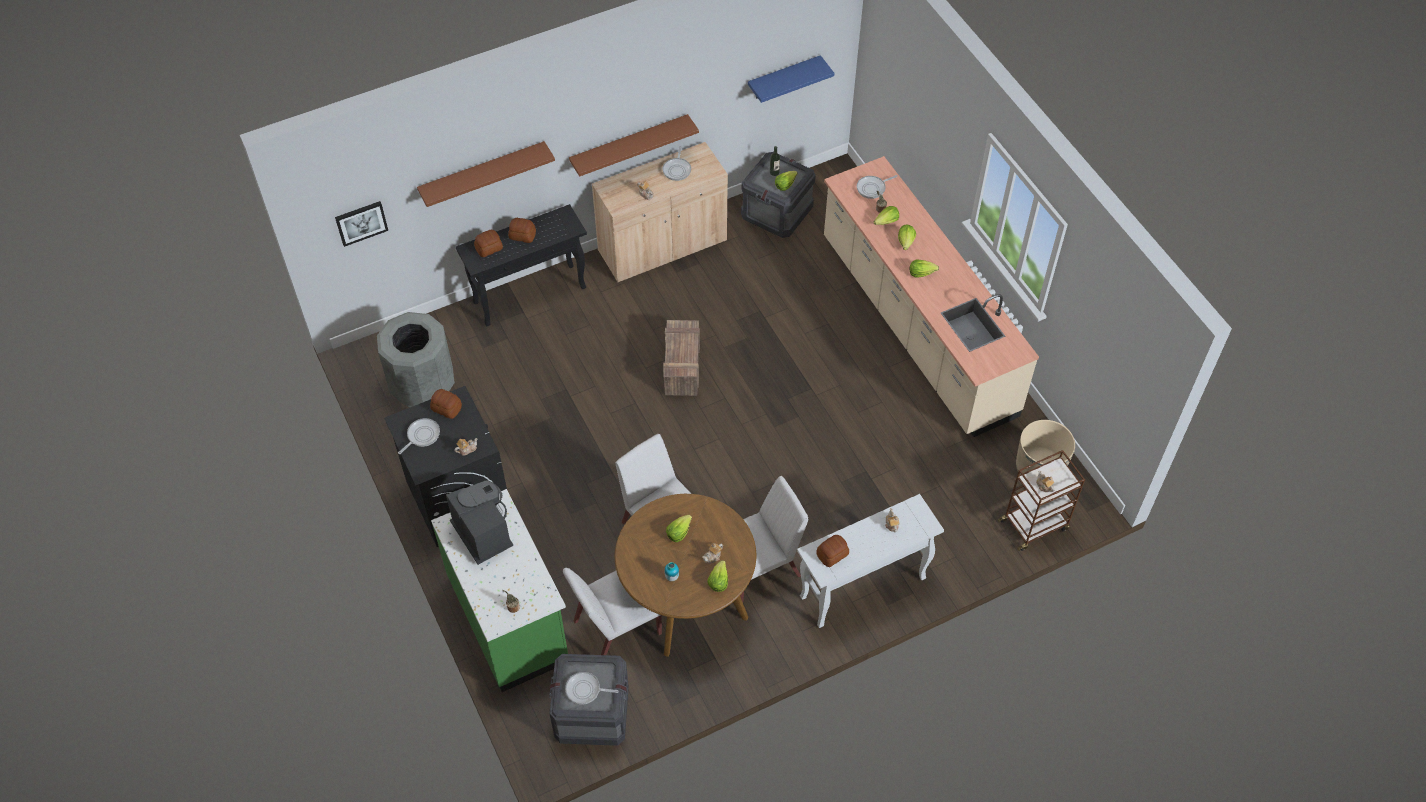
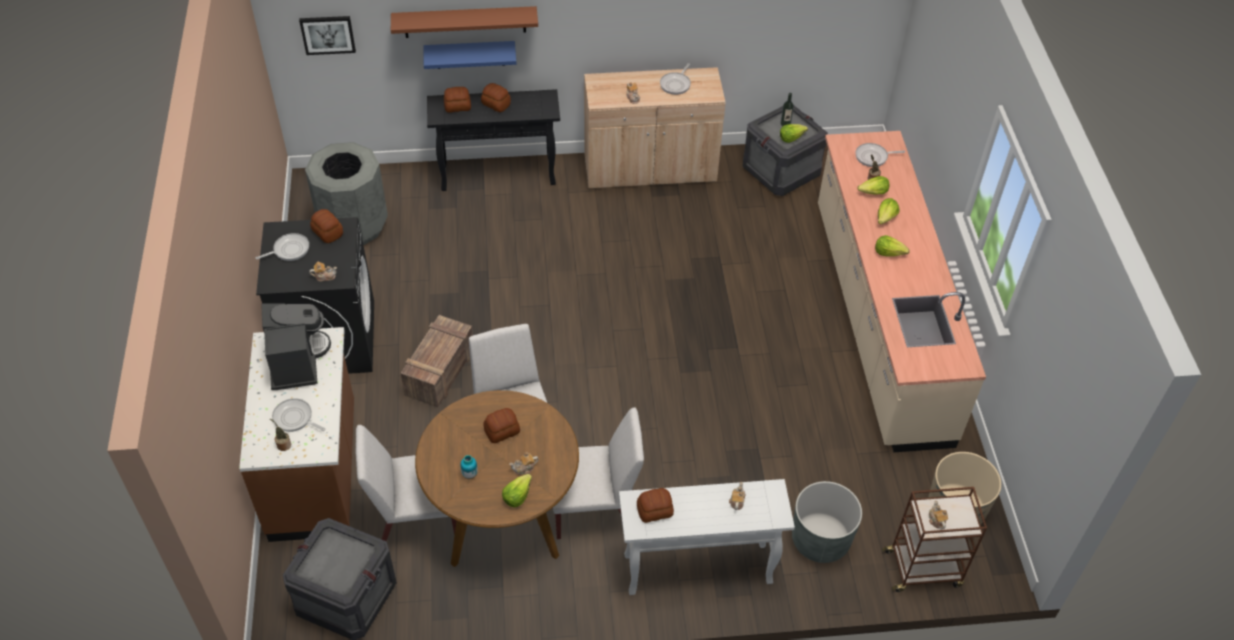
camera: 20 degrees right, 5 degrees down
(510, 619) = (316, 472): green counter -> brown counter
(585, 690) = (331, 564): frying pan -> frying pan (295, 418)
(629, 145) = (632, 43): brown shelf -> none
(678, 532) = (501, 431): lettuce -> bread
(682, 366) = (613, 285): crate -> crate (440, 371)
(783, 78) = (817, 21): blue shelf -> blue shelf (470, 54)
(947, 529) = (820, 540): none -> grey planter

